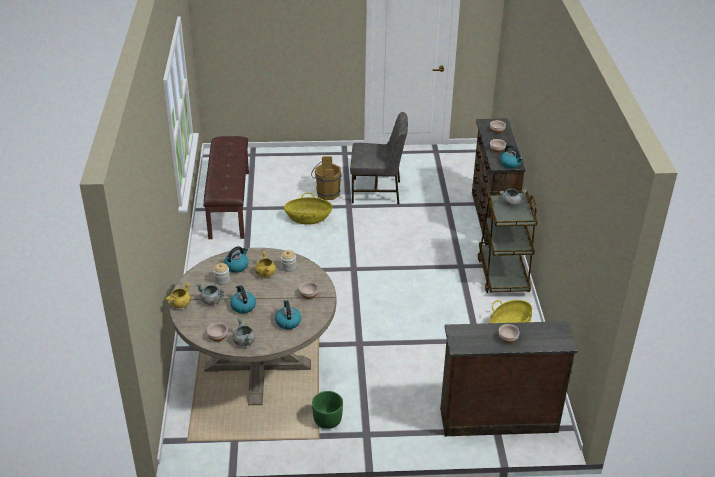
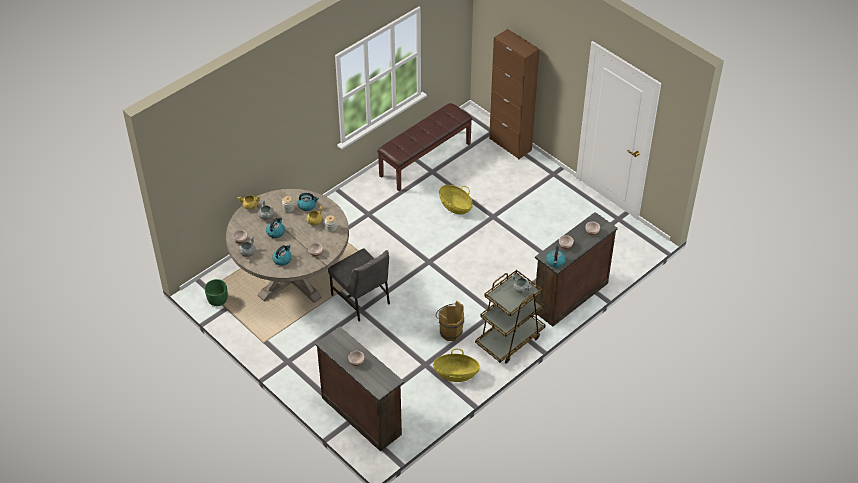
camera: 50 degrees right, 10 degrees up
(281, 154) = (510, 144): none -> brown cabinet
(326, 194) = (493, 196): brown bucket -> brown bucket (449, 331)
(327, 420) = (281, 337): green planter -> green planter (217, 300)
(377, 191) = (527, 220): grey chair -> grey chair (361, 299)

